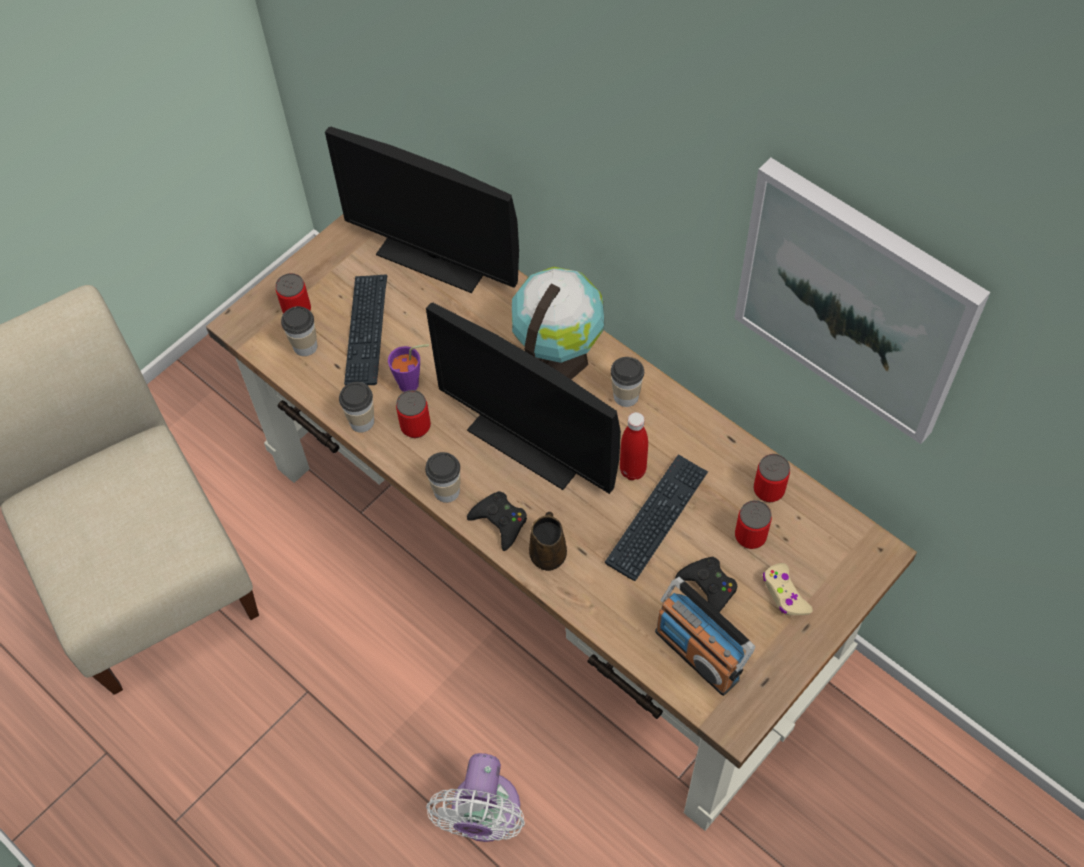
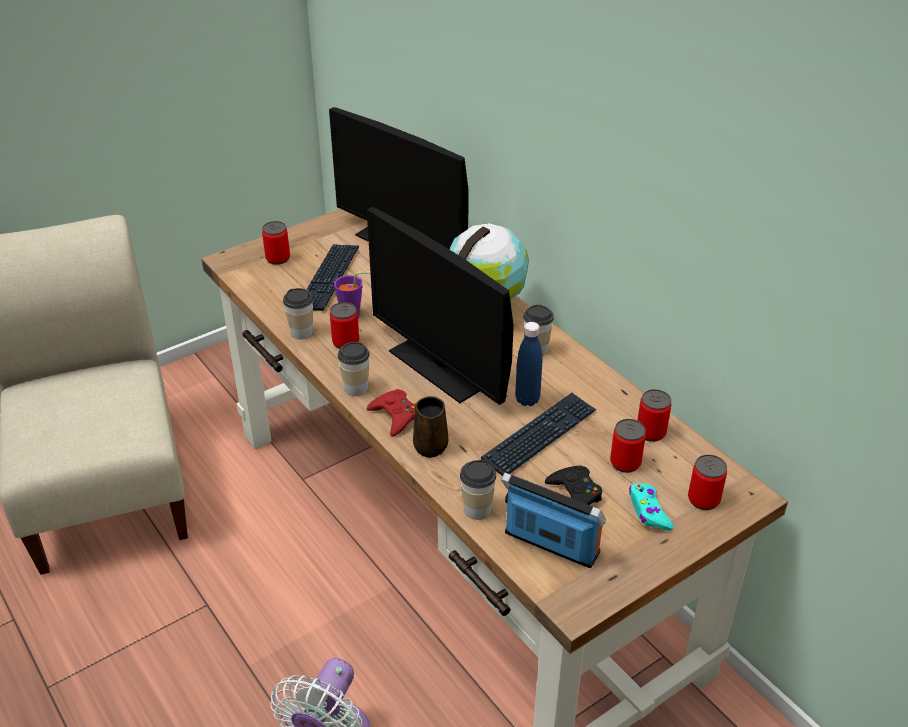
camera: 10 degrees right, 20 degrees down
(305, 346) = (275, 280): cup -> cup (477, 509)
(500, 522) = (395, 416): black game controller -> red game controller
(632, 470) = (527, 399): red bottle -> blue bottle
(698, 654) = (551, 544): radio -> radio turned 150 degrees clockwise
(784, 594) = (648, 511): beige game controller -> turquoise game controller
(835, 567) = (703, 499): none -> can
(854, 300) = (737, 193): picture -> none

